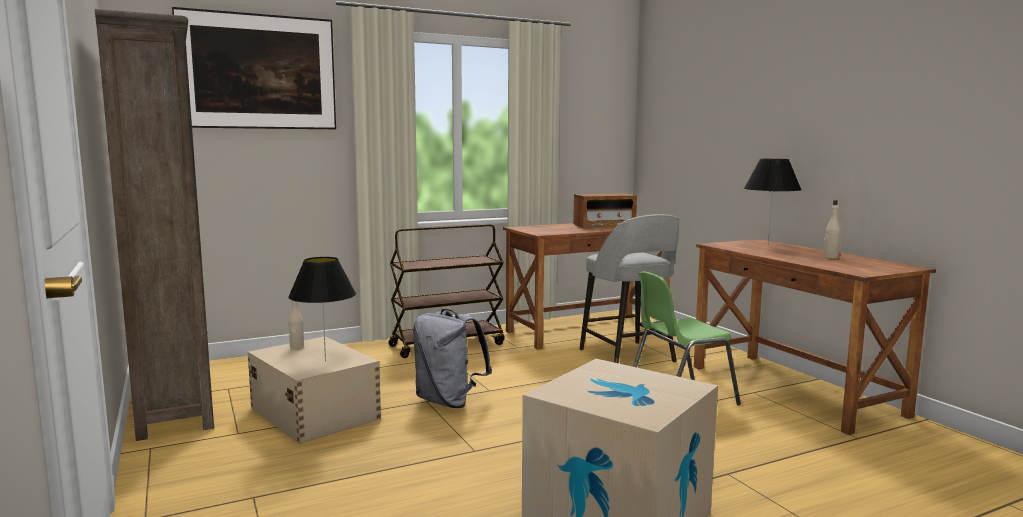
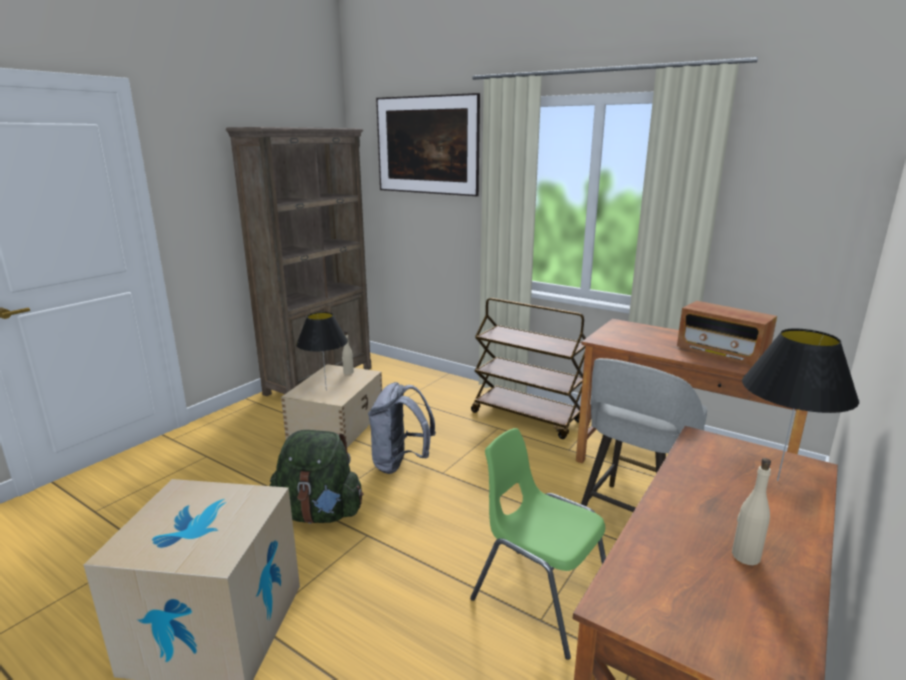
camera: 60 degrees right, 10 degrees up
(486, 449) = (319, 513): none -> green backpack

